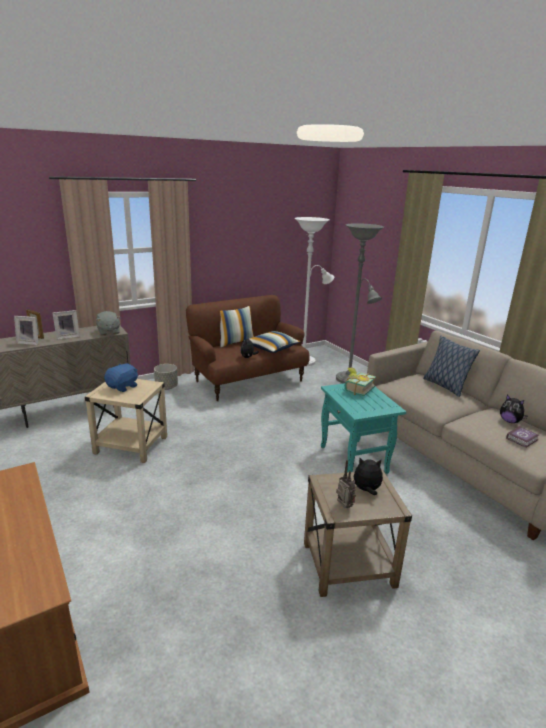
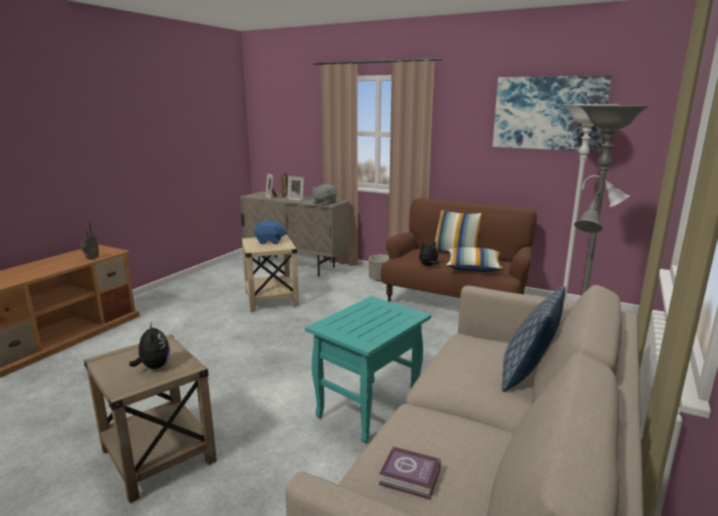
camera: 60 degrees right, 5 degrees down
(269, 223) = (548, 113): none -> picture
(343, 507) = (115, 361): radio -> radio (91, 259)
(356, 389) = (390, 313): book -> none
(510, 421) = (477, 458): plush toy -> none

